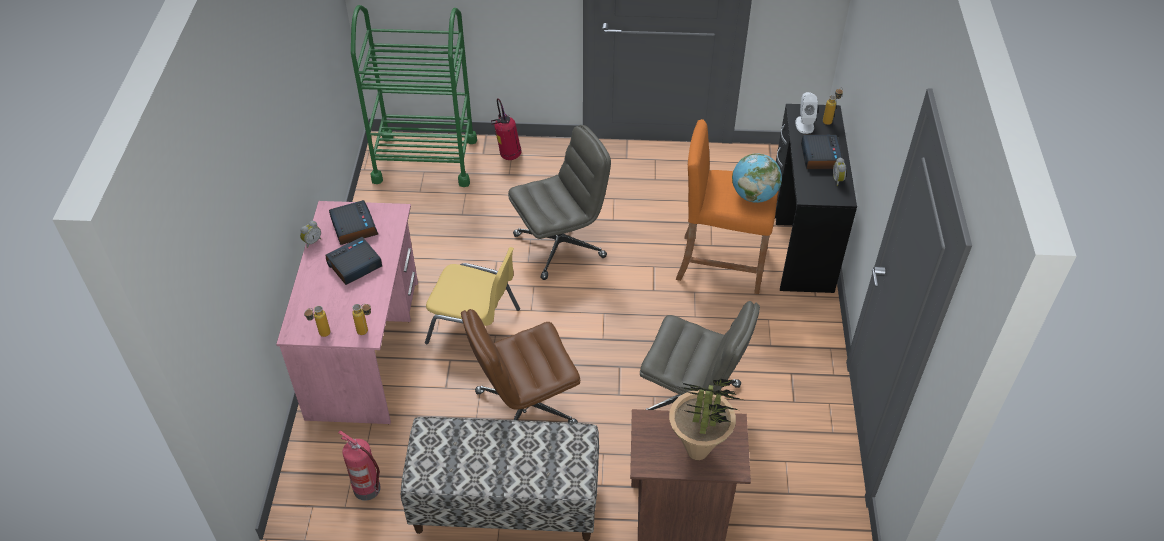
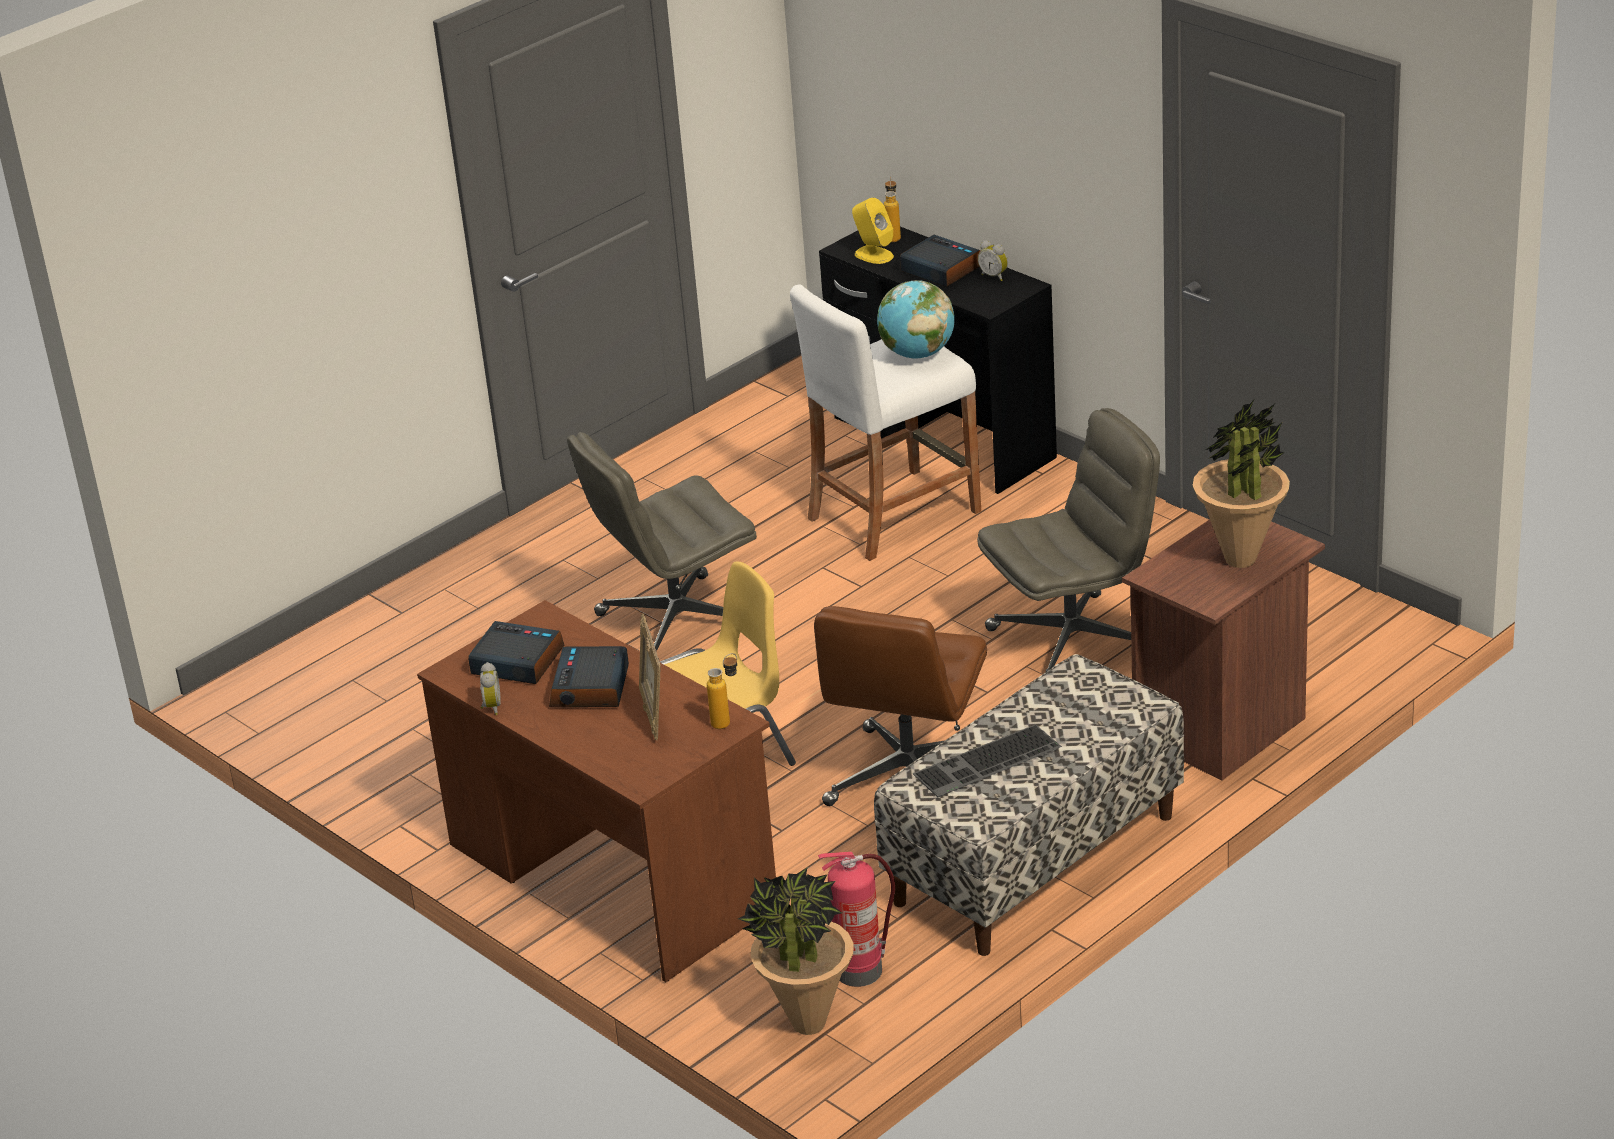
camera: 45 degrees left, 15 degrees down
(314, 495) = (808, 1024): none -> potted plant
(320, 335) = (678, 761): bottle -> none
(351, 301) = (653, 713): none -> picture frame
(364, 348) = (611, 874): pink desk -> brown desk
(425, 160) = (331, 669): green cart -> none
(471, 449) = (987, 763): none -> keyboard
(508, 155) = (441, 592): fire extinguisher -> none
(560, 245) = (675, 624): grey office chair -> grey office chair turned 135 degrees counterclockwise
(721, 263) = (893, 514): orange stool -> white stool
(804, 124) = (873, 255): white speaker -> yellow speaker

